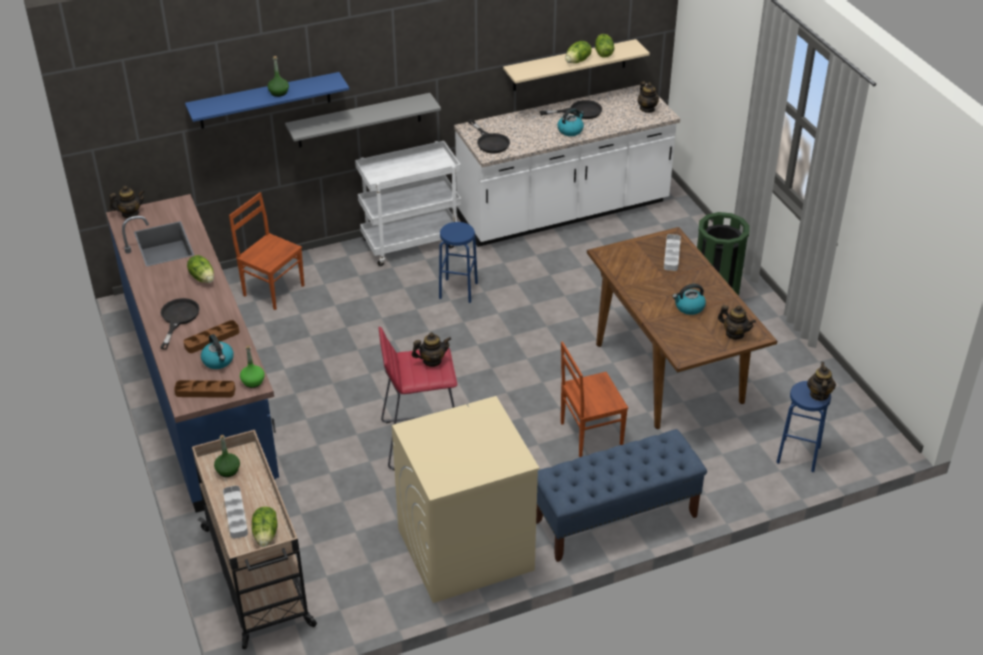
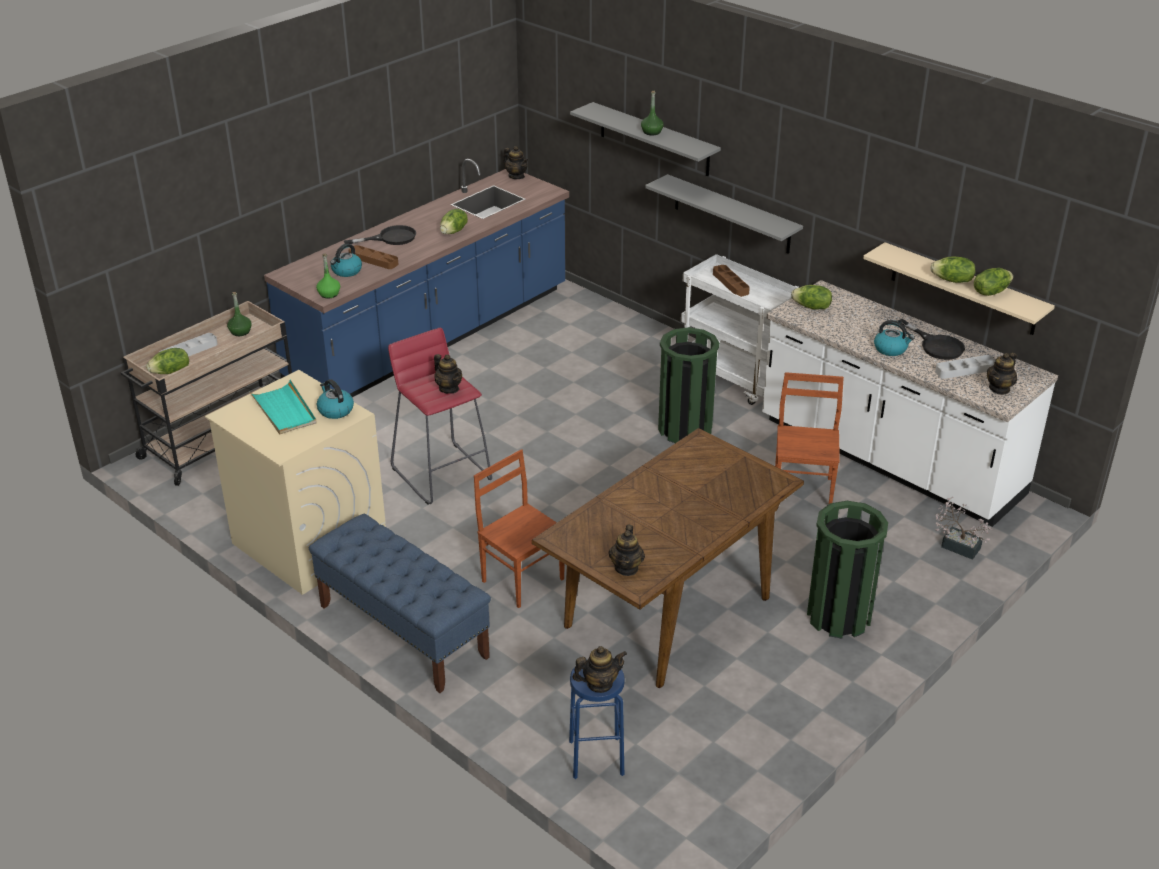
camera: 65 degrees right, 5 degrees down
(205, 391) = (303, 277): brown tray -> brown tray (730, 283)
(265, 100) = (654, 139): blue shelf -> grey shelf
(273, 290) = (594, 328): brown chair -> brown chair (803, 490)
(456, 447) = (284, 410): none -> turquoise tray
(458, 290) = (685, 429): blue stool -> green trash can
(490, 141) = (811, 307): black frying pan -> lettuce
(672, 222) = (956, 545): none -> potted plant
(672, 255) = (741, 487): grey tray -> grey tray (965, 370)
(689, 307) = (650, 522): kettle -> kettle (335, 410)

